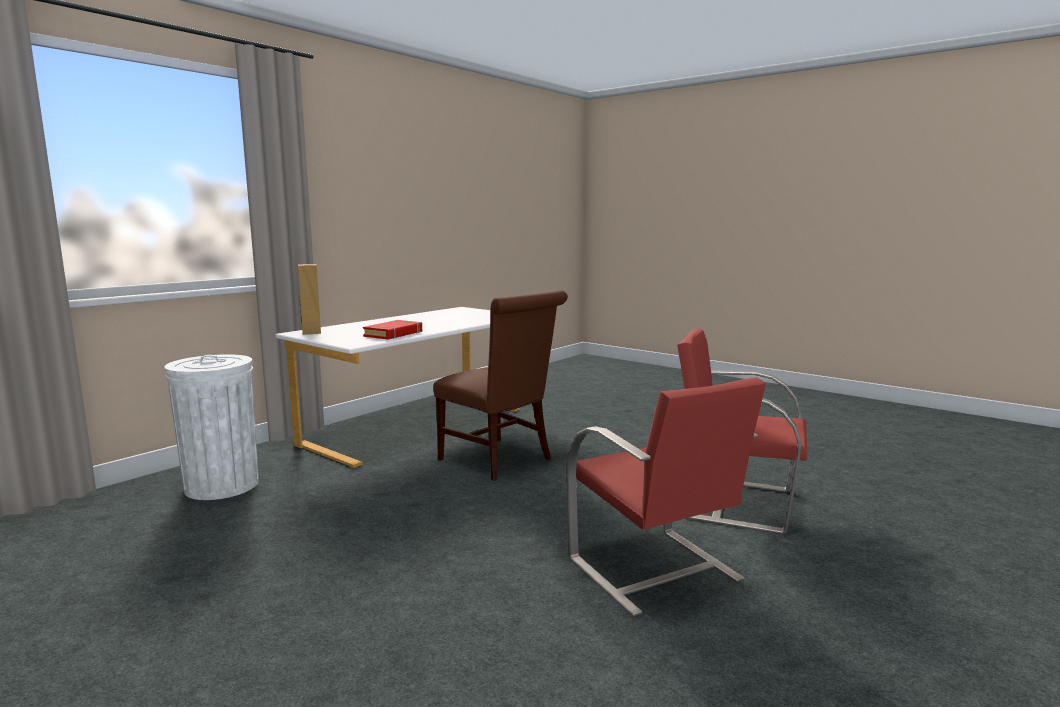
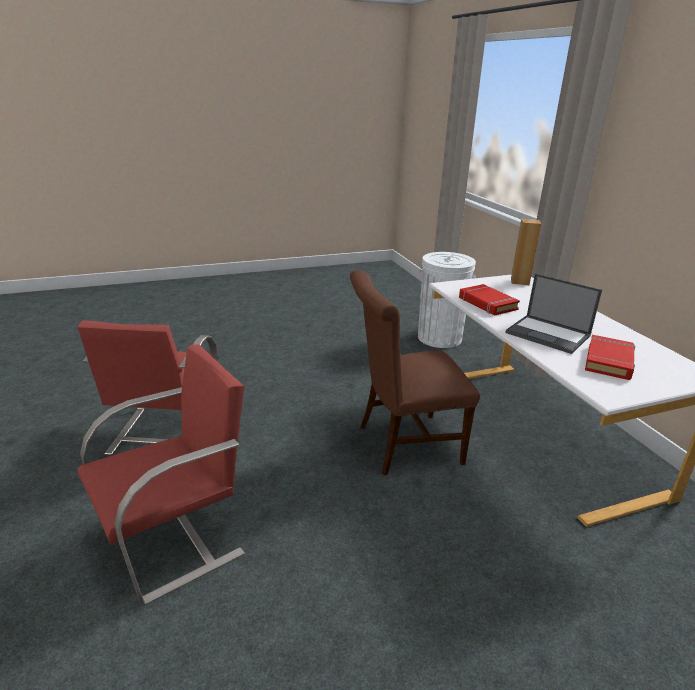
camera: 120 degrees right, 15 degrees up
(442, 323) = (549, 334): none -> laptop
(469, 316) = (609, 361): none -> red book
(655, 571) = (165, 435): red chair -> red chair turned 90 degrees counterclockwise

